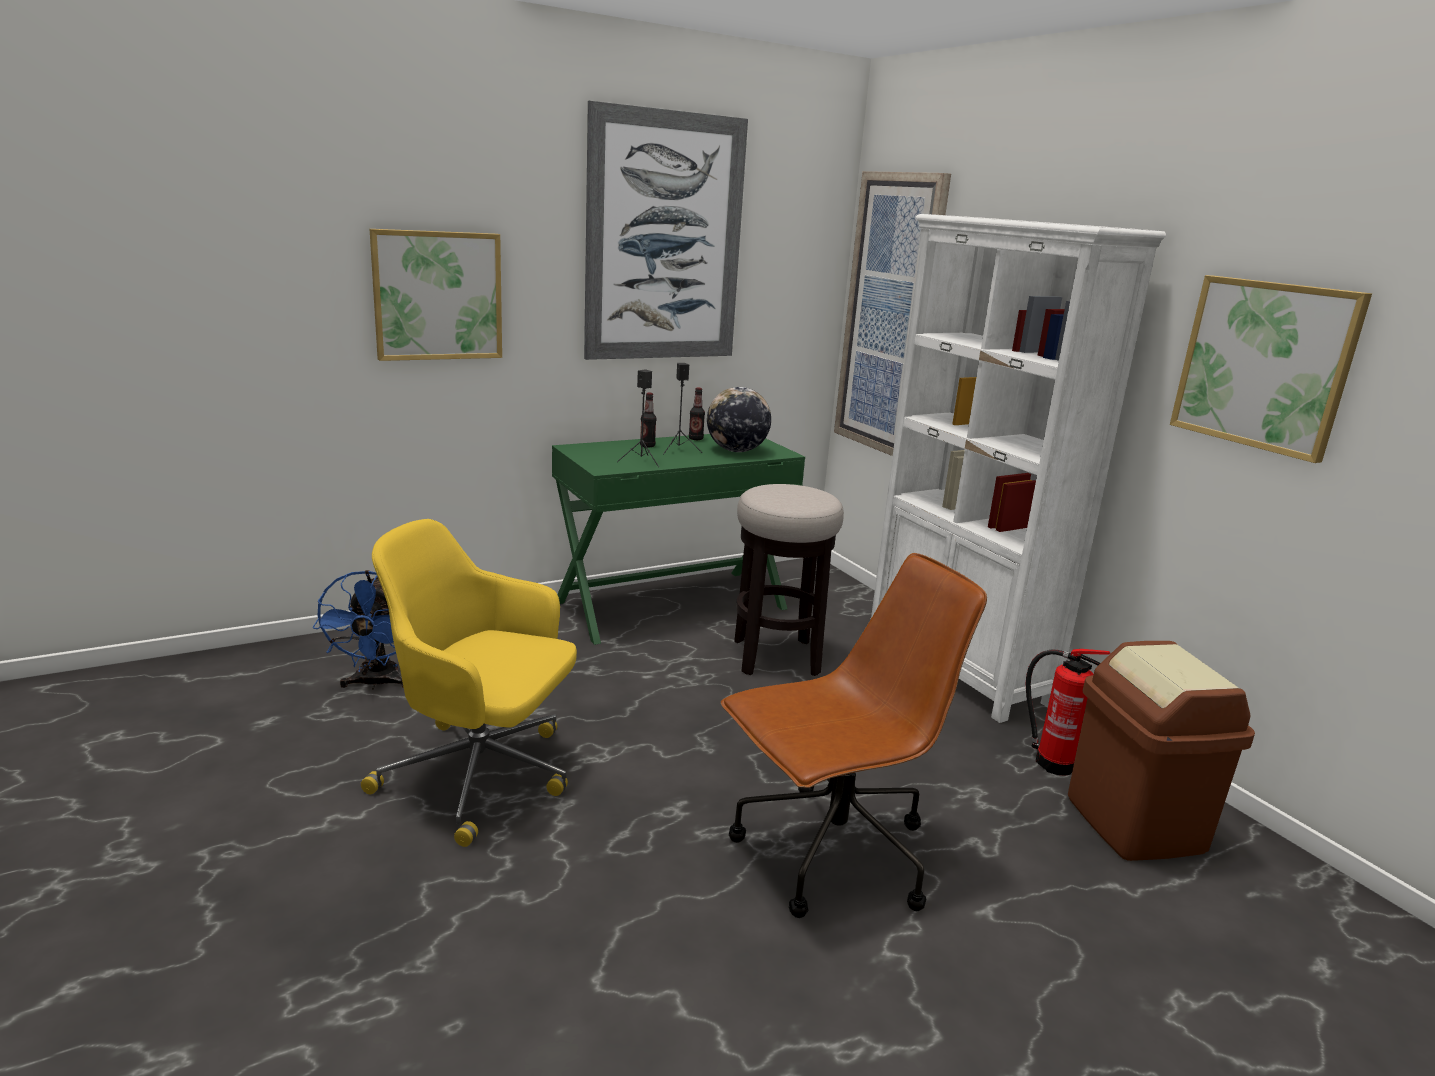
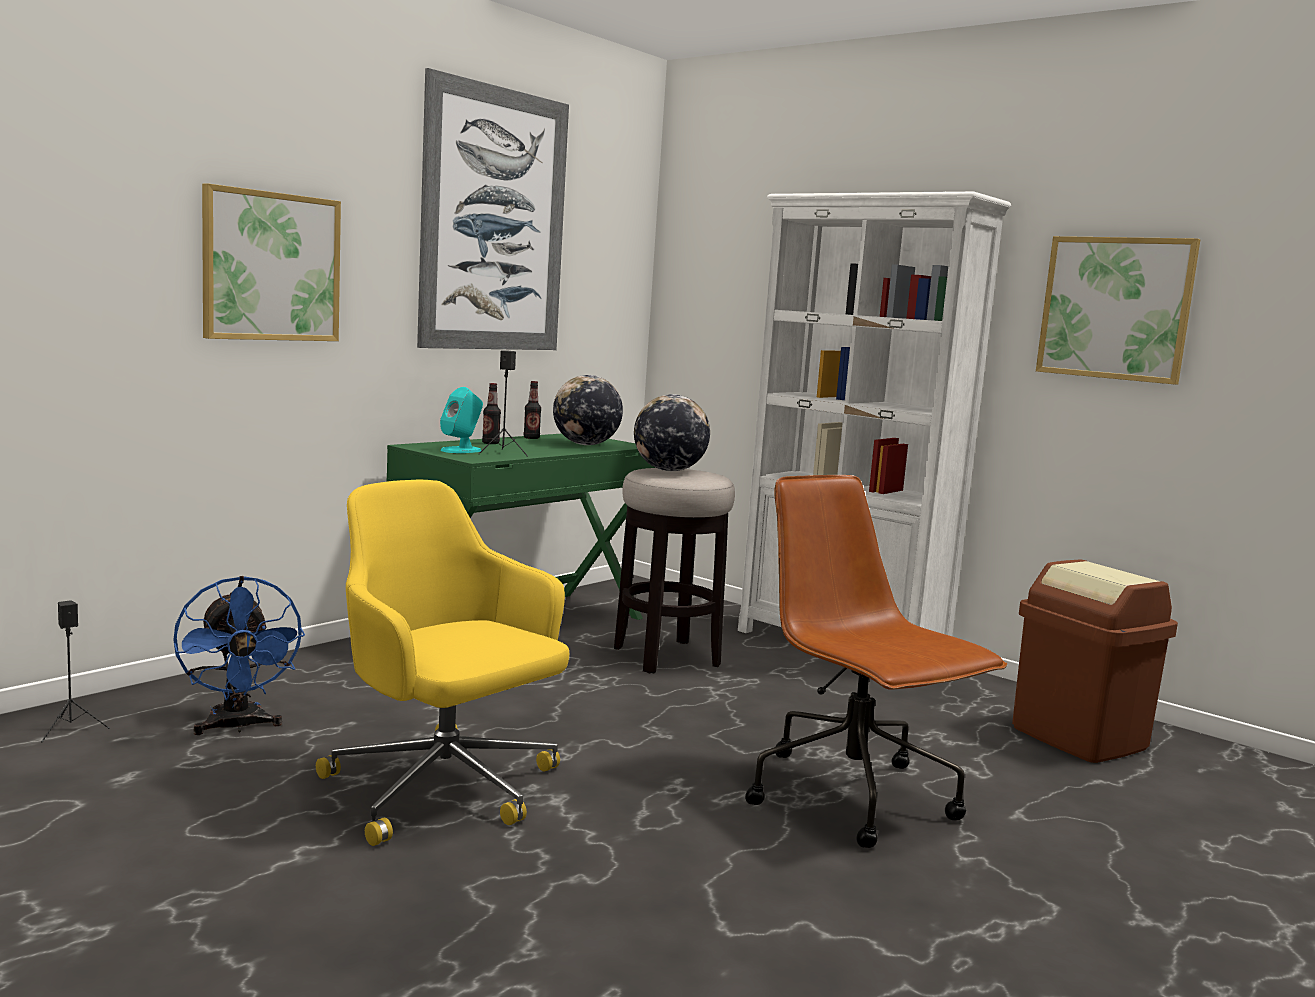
camera: 20 degrees left, 10 degrees down
(481, 776) = (444, 789): yellow office chair -> yellow office chair turned 45 degrees clockwise
(607, 456) = (461, 450): none -> turquoise speaker
(679, 450) = (528, 445): black speaker -> black speaker (72, 729)
(782, 491) = (669, 470): none -> globe
(830, 855) = (853, 798): brown office chair -> brown office chair turned 75 degrees counterclockwise
(890, 315) = (711, 307): picture -> none
(1051, 762) = (978, 705): fire extinguisher -> none

